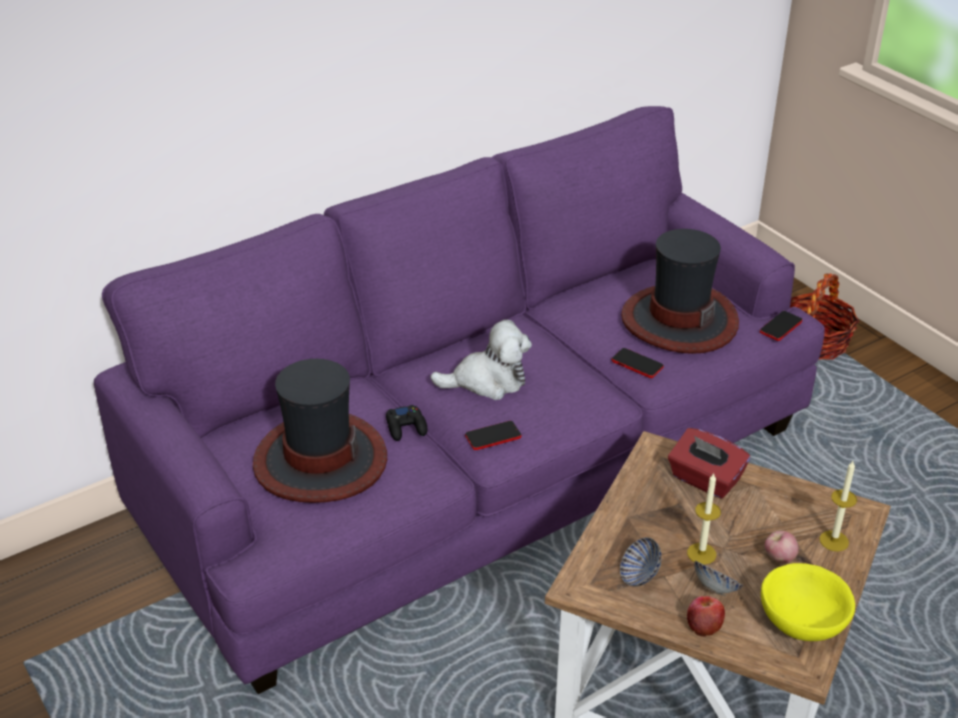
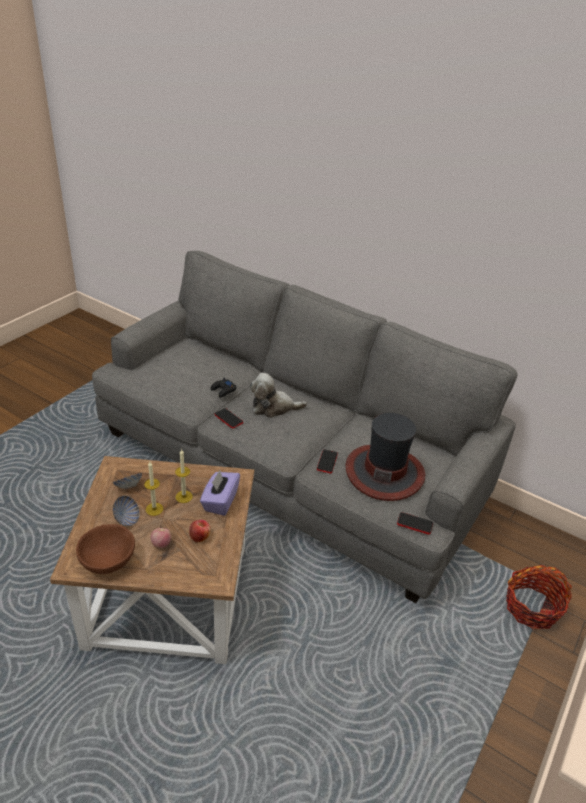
camera: 65 degrees right, 0 degrees up
(319, 460) = (185, 370): hat -> none
(478, 475) = (288, 468): purple sofa -> grey sofa
(487, 381) = (273, 407): plush toy -> plush toy turned 120 degrees clockwise
(704, 625) = (96, 518): apple -> apple (200, 536)
(705, 480) = (220, 501): red tissue box -> purple tissue box
(803, 622) = (108, 561): yellow bowl -> brown bowl
(834, 541) = (186, 569): candle -> candle (184, 496)

